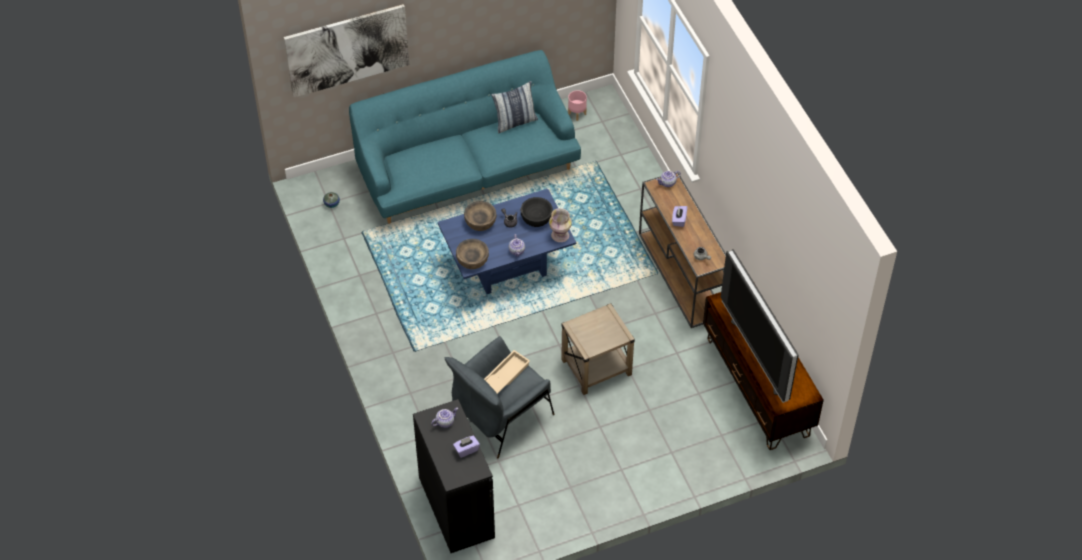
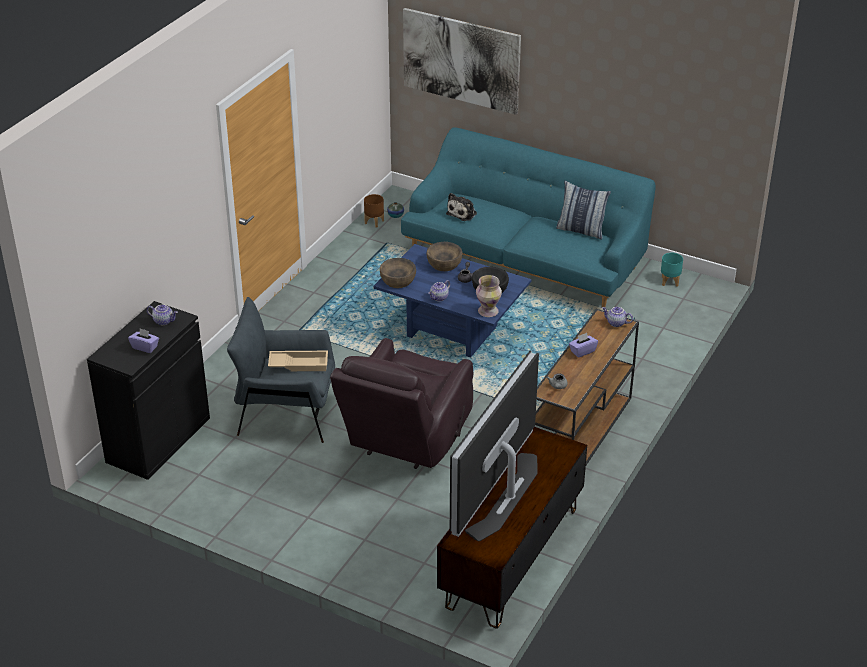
camera: 50 degrees right, 15 degrees down
(325, 221) = (374, 222): none -> brown planter
(423, 169) = (463, 213): none -> plush toy
(576, 113) = (670, 281): pink planter -> turquoise planter
(596, 367) = (405, 439): beige side table -> brown armchair

